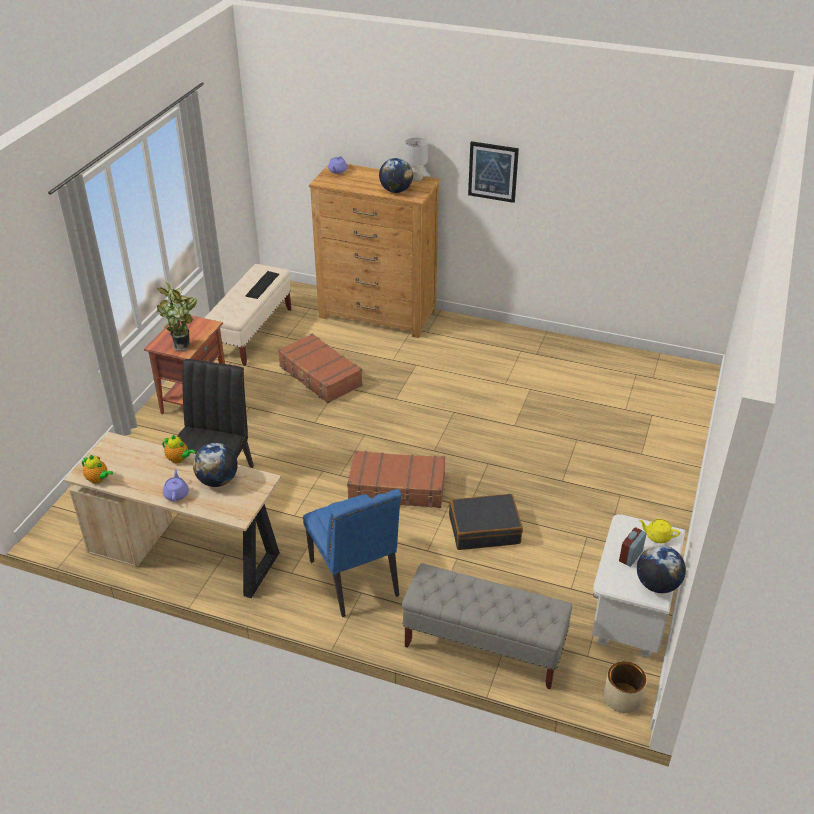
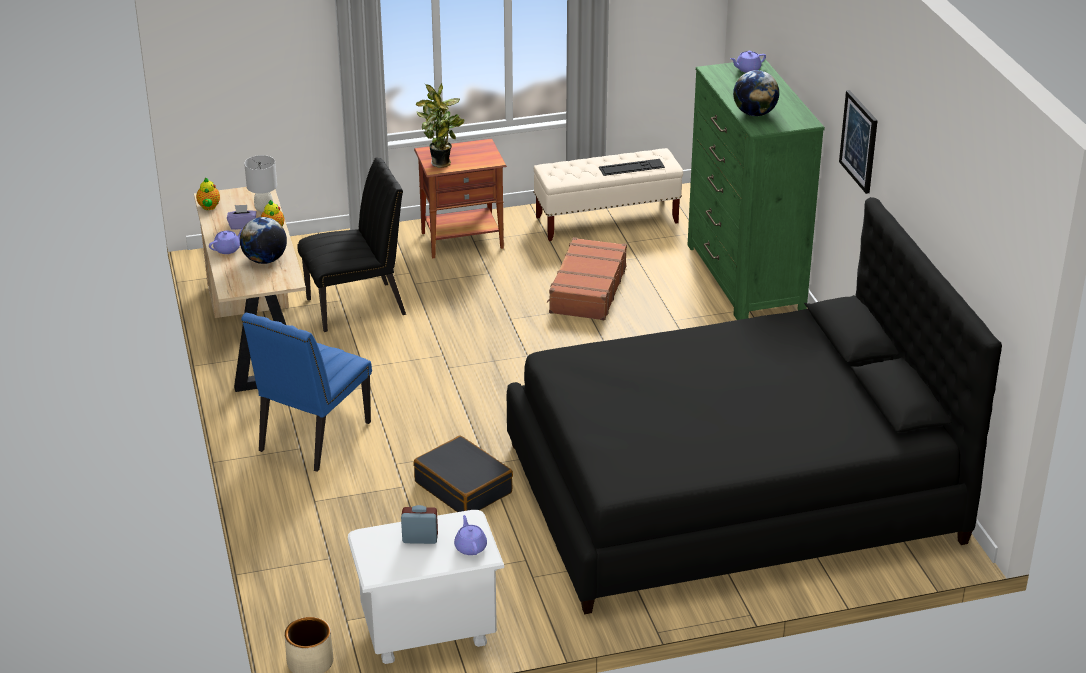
camera: 55 degrees right, 5 degrees down
(151, 472) = (242, 225): none -> purple tissue box
(378, 314) = (745, 277): brown dresser -> green dresser
(397, 488) = (466, 409): brown suitcase -> none
(416, 179) = (798, 115): grey table lamp -> grey table lamp (265, 210)
(483, 646) = (298, 548): grey bench -> none
(588, 420) = (732, 492): none -> black bed
(657, 536) = (470, 547): yellow teapot -> purple teapot
(657, 585) = (393, 568): globe -> none

